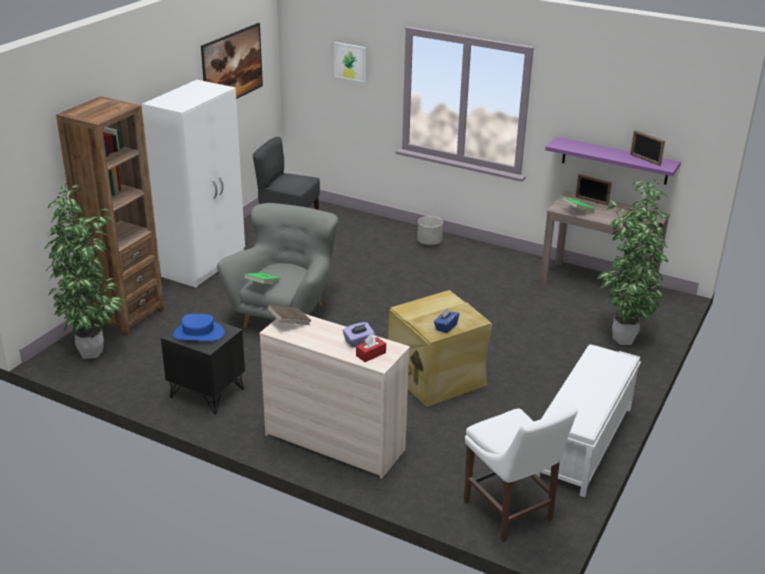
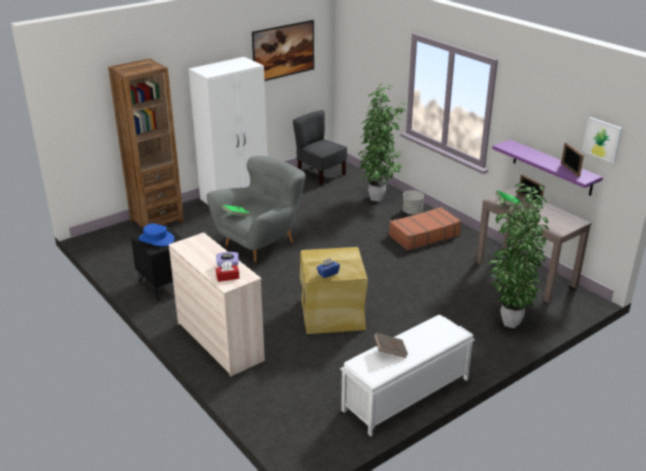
camera: 25 degrees right, 0 degrees up
(94, 353) = (117, 241): potted plant -> potted plant (378, 198)
(289, 323) = (194, 242): brown book -> brown book (390, 351)
(350, 61) = (376, 57): picture -> picture (602, 139)
(462, 266) = (423, 235): none -> brown suitcase
(510, 513) = (302, 430): white chair -> none

